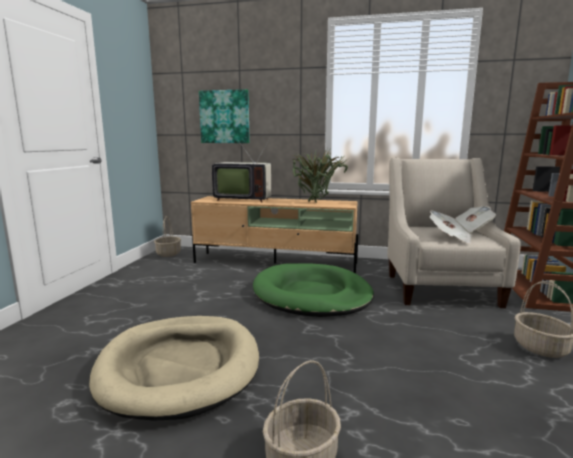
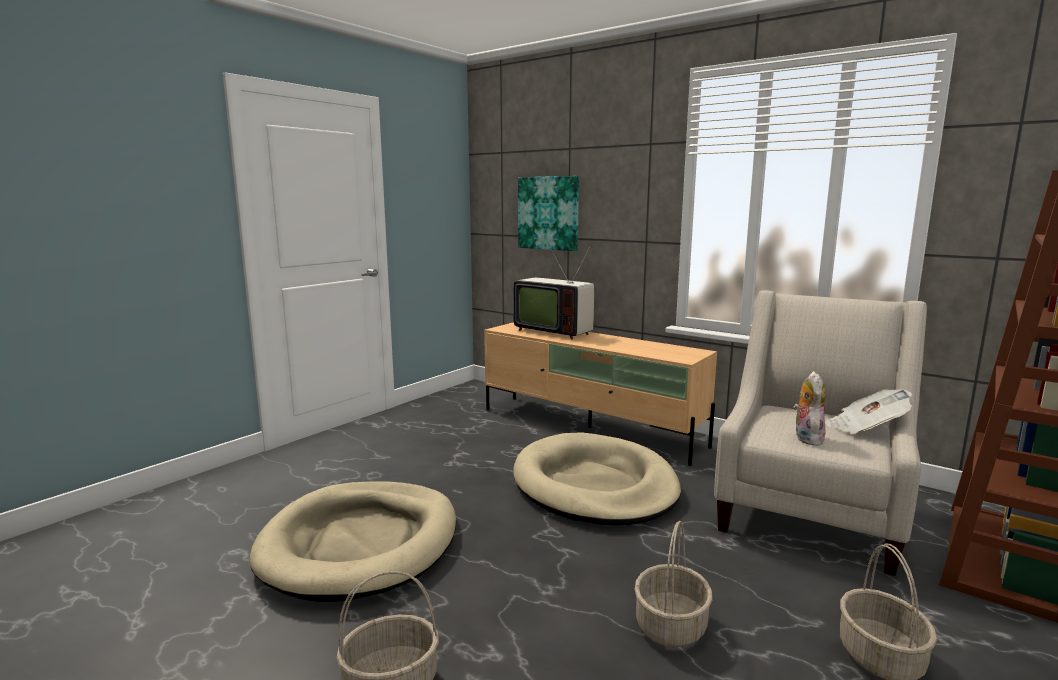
camera: 25 degrees right, 0 degrees up
(168, 254) = (467, 392): basket -> basket (671, 627)
(311, 295) = (594, 485): green dog bed -> beige dog bed
(316, 203) = (645, 349): potted plant -> none
(450, 238) = (806, 438): newspaper -> plush toy

